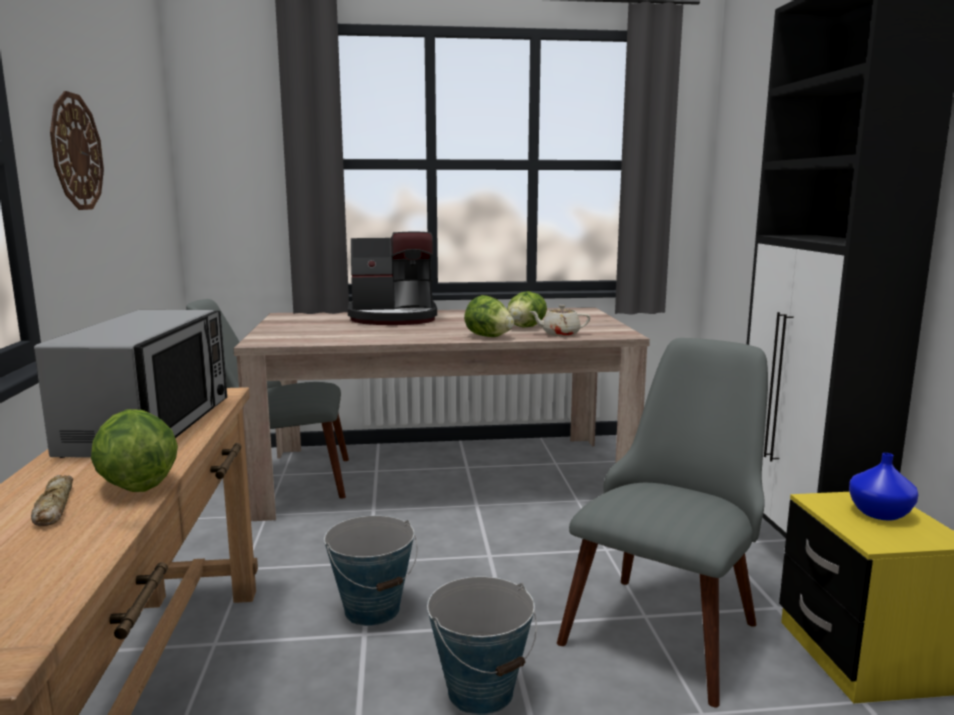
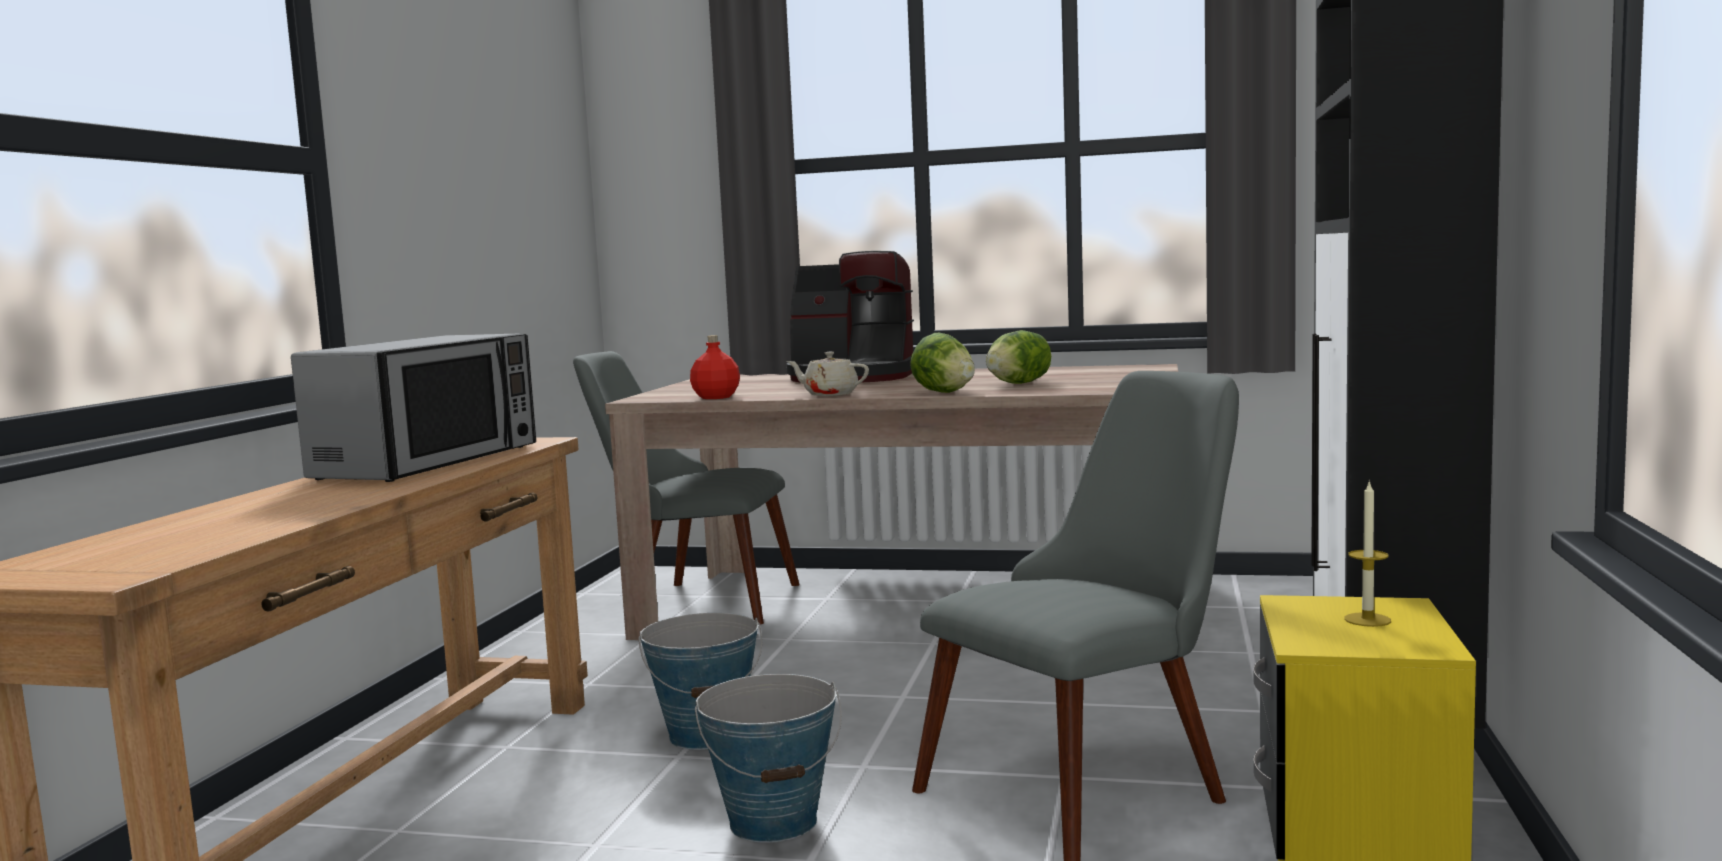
camera: 20 degrees right, 5 degrees down
(53, 507) = (267, 507): bread -> none
(76, 152) = (419, 162): wall clock -> none
(136, 485) = (356, 497): lettuce -> none
(320, 341) = (716, 397): none -> red bottle
(560, 334) = (1052, 389): beige teapot -> beige teapot (829, 394)
(879, 514) = (1367, 620): blue vase -> candle

